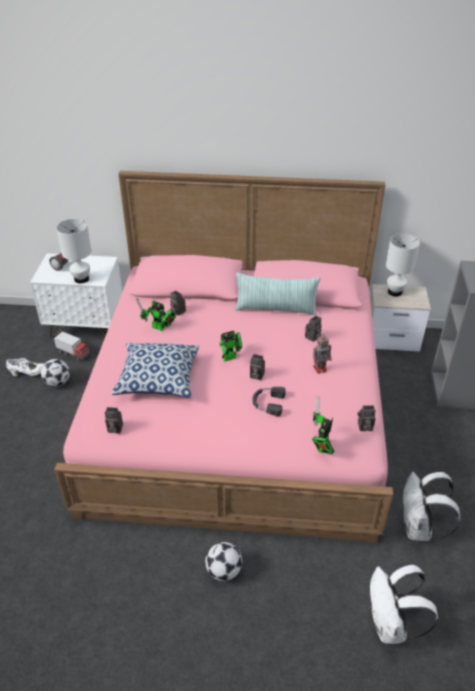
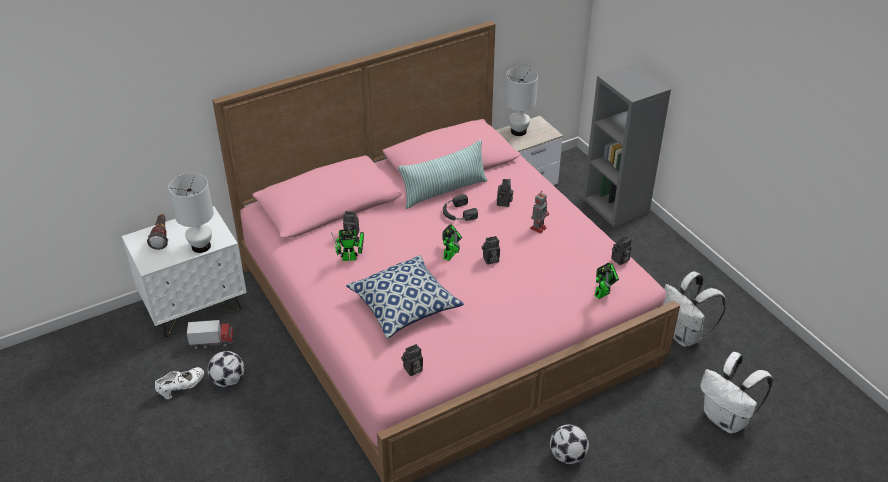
camera: 35 degrees left, 0 degrees up
(268, 403) = (525, 279): black headphones -> black headphones (458, 213)
(321, 447) = (603, 293): toy robot -> toy robot turned 120 degrees counterclockwise

